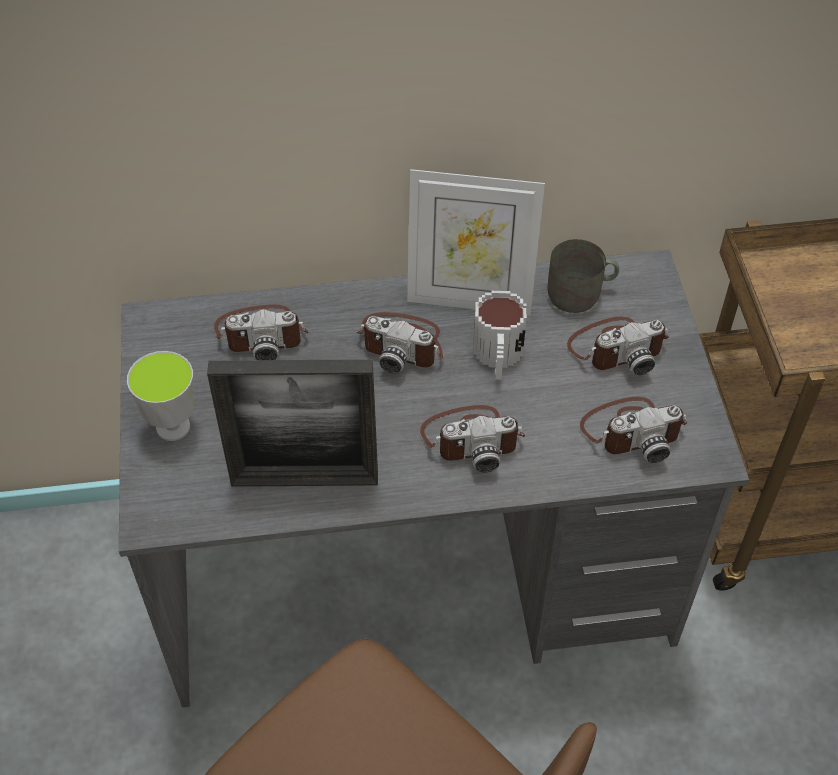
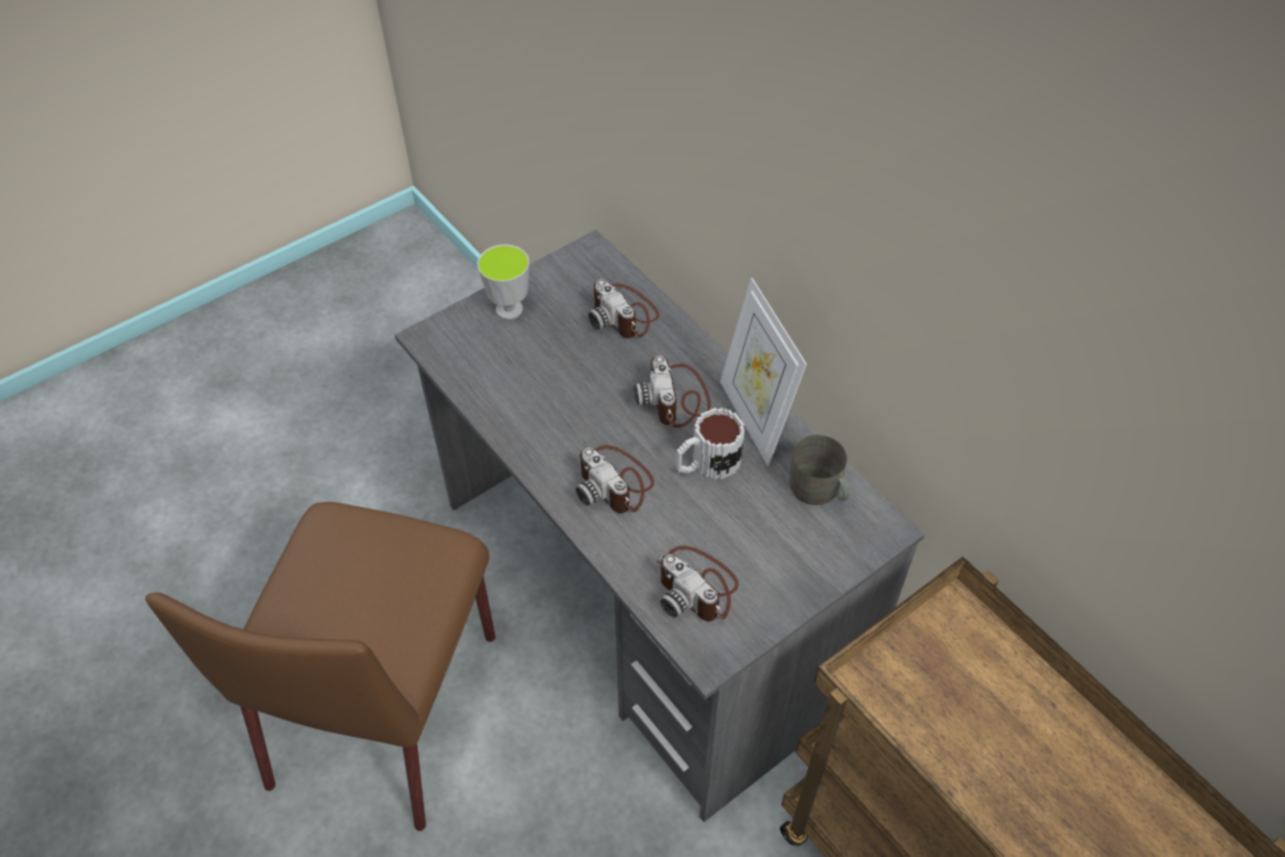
camera: 60 degrees right, 0 degrees up
(304, 479) = (512, 401): picture frame -> none
(616, 347) = (778, 540): camera -> none

